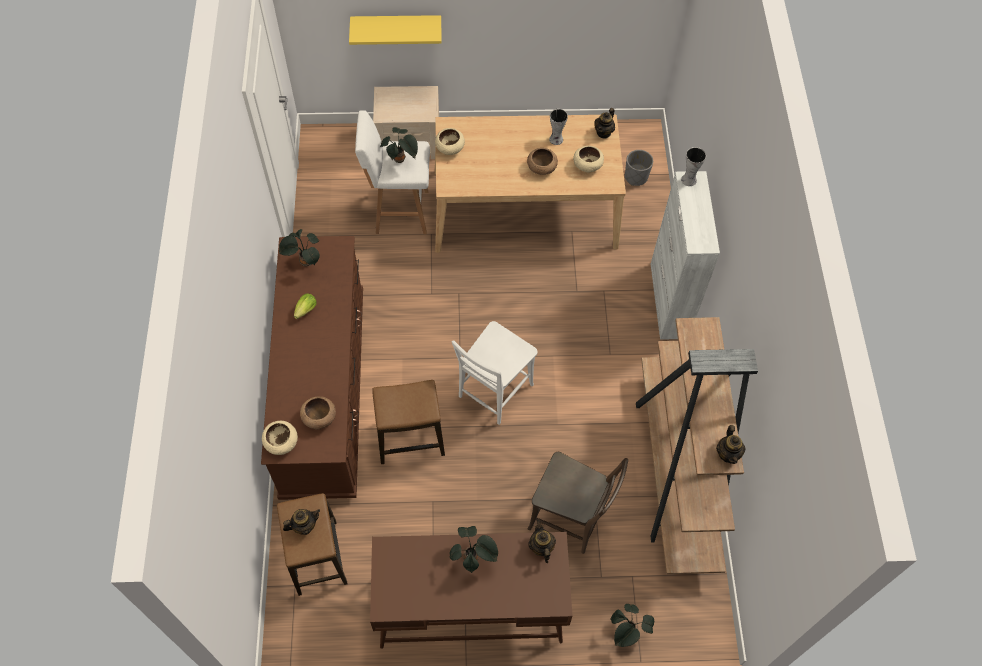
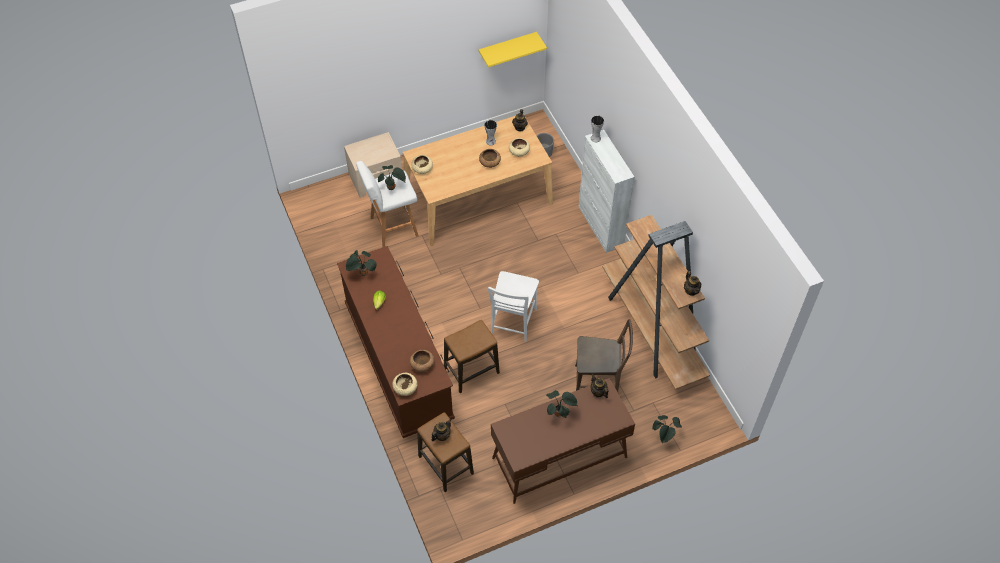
camera: 20 degrees left, 5 degrees down
(396, 26) = (356, 98): yellow shelf -> yellow shelf (507, 47)

